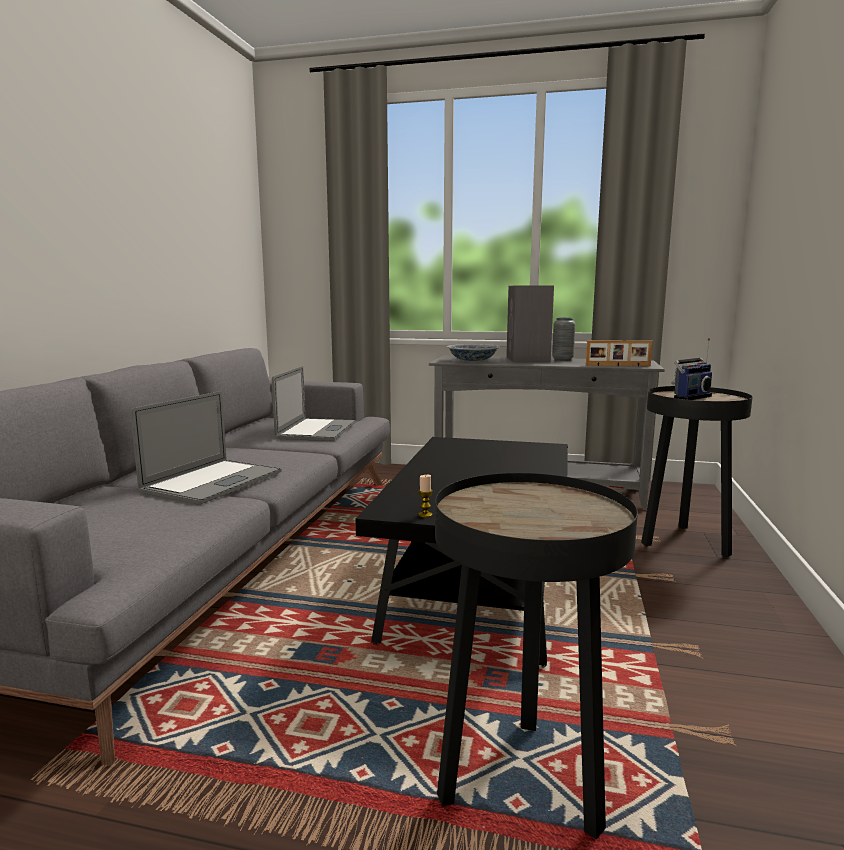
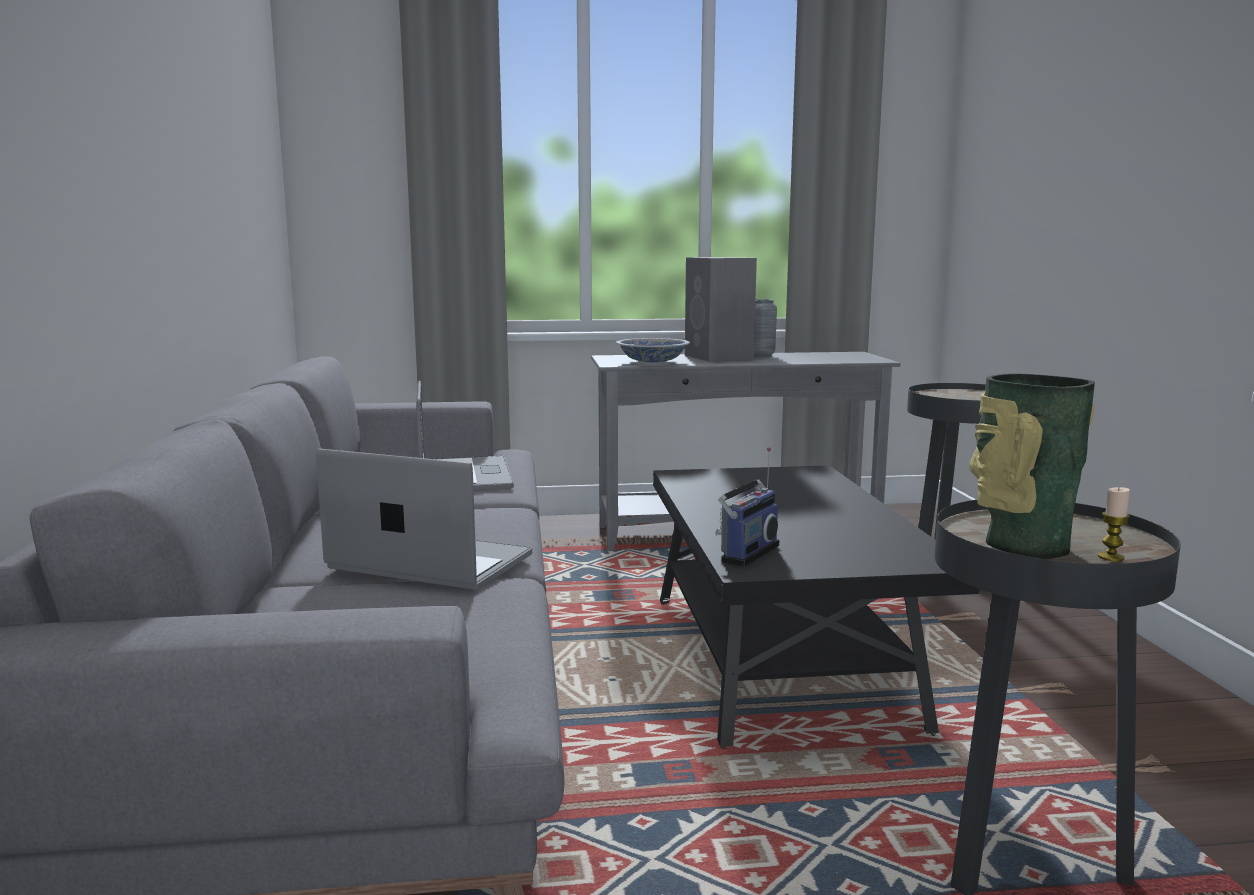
camera: 20 degrees left, 0 degrees up
(213, 482) = (430, 562): laptop -> laptop turned 75 degrees counterclockwise
(425, 515) = (799, 567): candle -> candle (1111, 557)
(493, 513) = (1021, 545): none -> vase
(618, 366) = (843, 361): picture frame -> none
(690, 397) = (959, 397): radio -> radio (746, 553)

